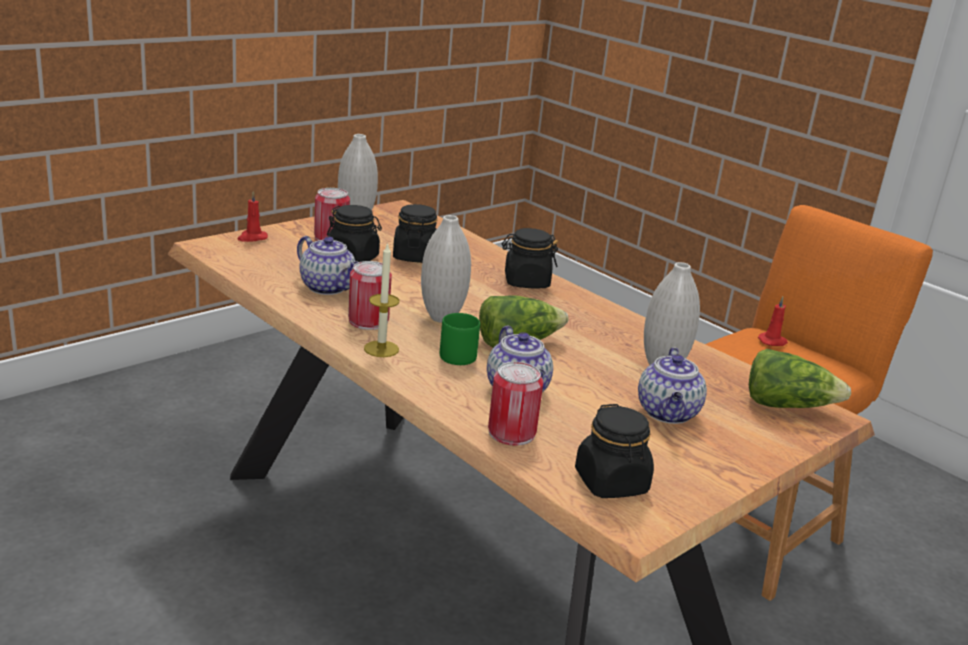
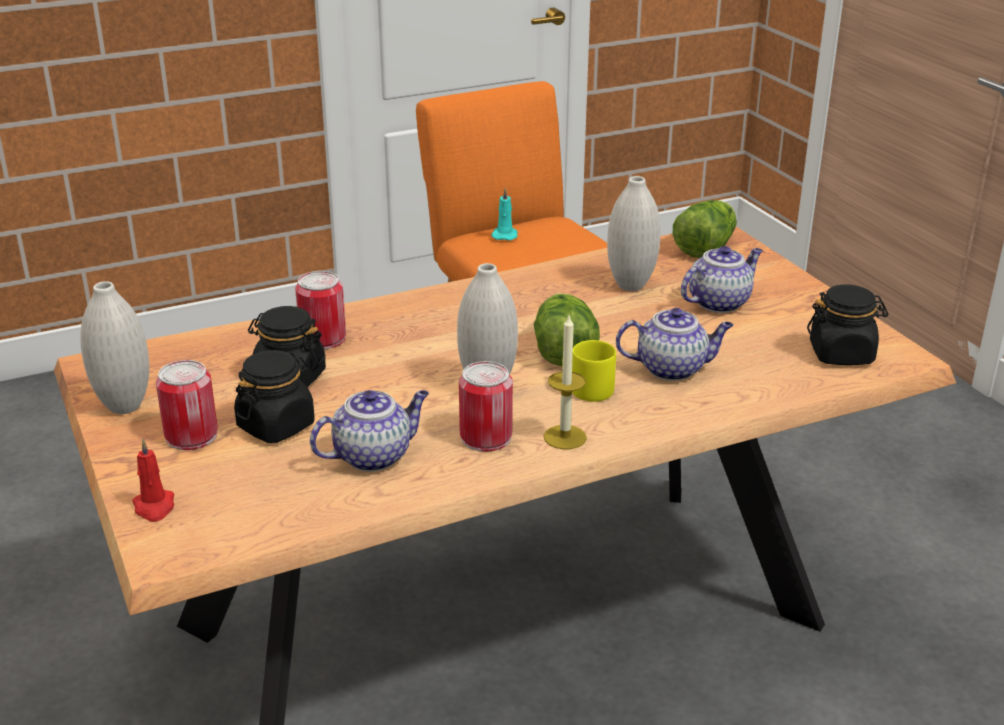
camera: 70 degrees left, 5 degrees up
(459, 355) = (587, 389): green mug -> yellow mug
(511, 432) = (757, 386): can -> can (323, 338)
(526, 282) = (399, 316): black jar -> none
(668, 414) = (719, 302): teapot -> teapot turned 60 degrees counterclockwise
(773, 342) = (505, 235): red candle -> turquoise candle

